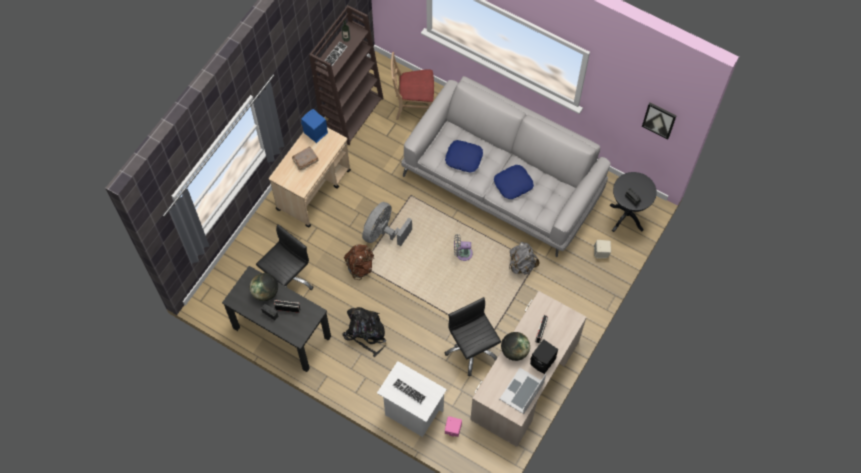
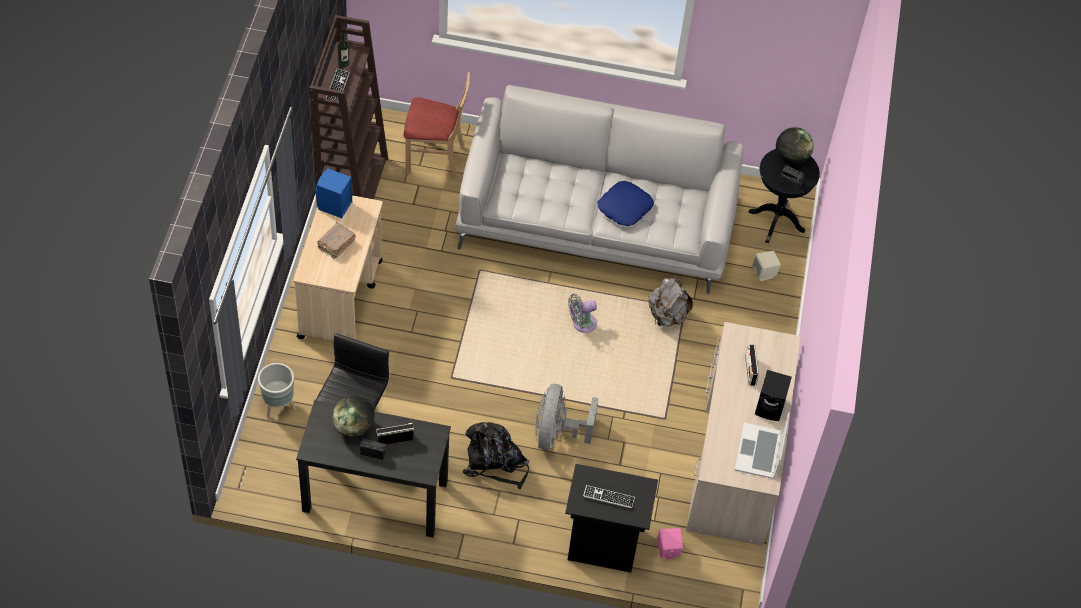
camera: 25 degrees left, 10 degrees down
(246, 252) = (278, 406): none -> grey planter
(360, 266) = (449, 379): brown backpack -> none
(383, 233) = (463, 328): grey fan -> grey fan (557, 434)
(412, 412) = (602, 545): white nightstand -> black nightstand
(414, 107) = (435, 158): beige chair -> beige chair turned 150 degrees counterclockwise
(464, 158) = (545, 192): blue pillow -> none
(472, 349) = (649, 440): black office chair -> none
(514, 351) = (727, 405): globe -> globe (791, 158)
(659, 120) = (804, 57): picture -> none

